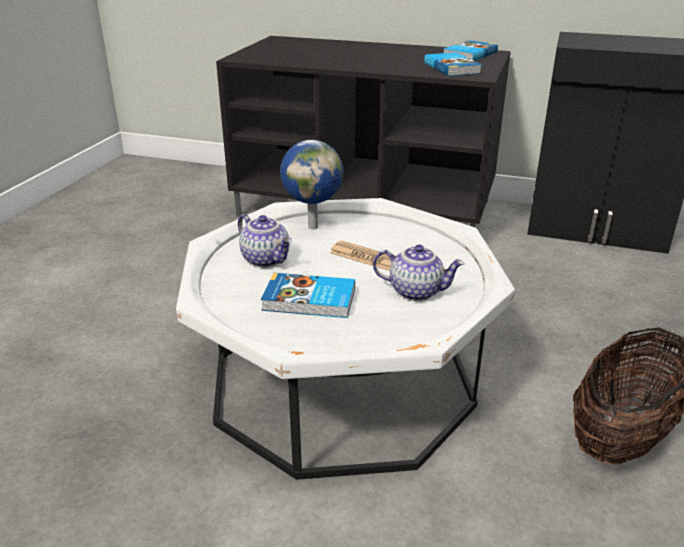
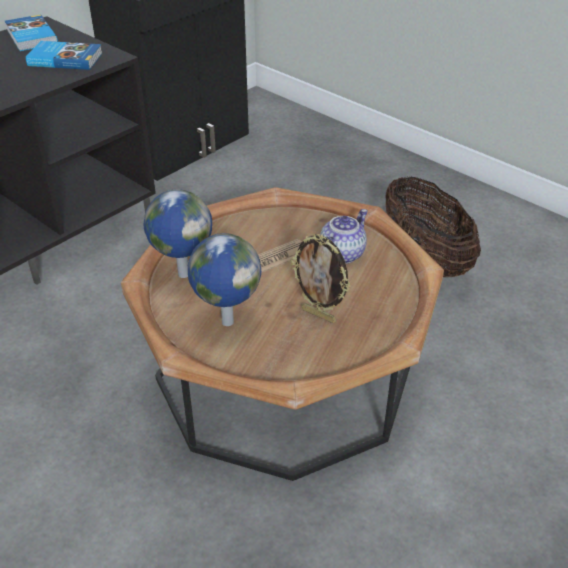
camera: 65 degrees left, 10 degrees up
(267, 259) = (226, 321): teapot -> globe
(309, 300) = (319, 315): book -> picture frame
(342, 380) = (283, 373): white coffee table -> brown coffee table

